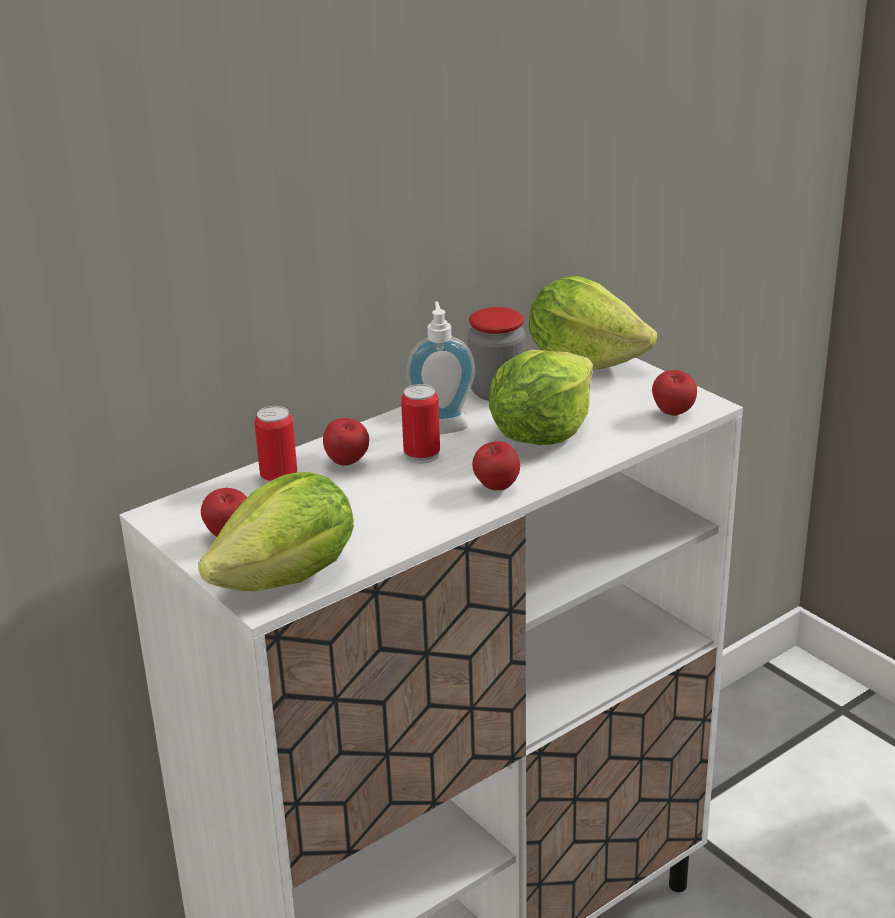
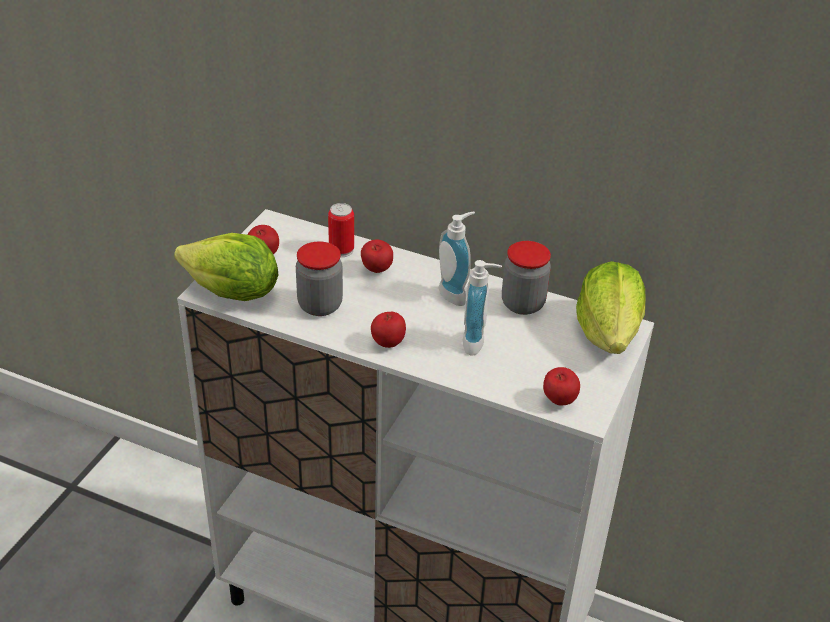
camera: 60 degrees right, 10 degrees up
(379, 518) = (320, 305): none -> jar
(422, 454) = (409, 297): can -> none
(542, 433) = (478, 343): lettuce -> soap dispenser

